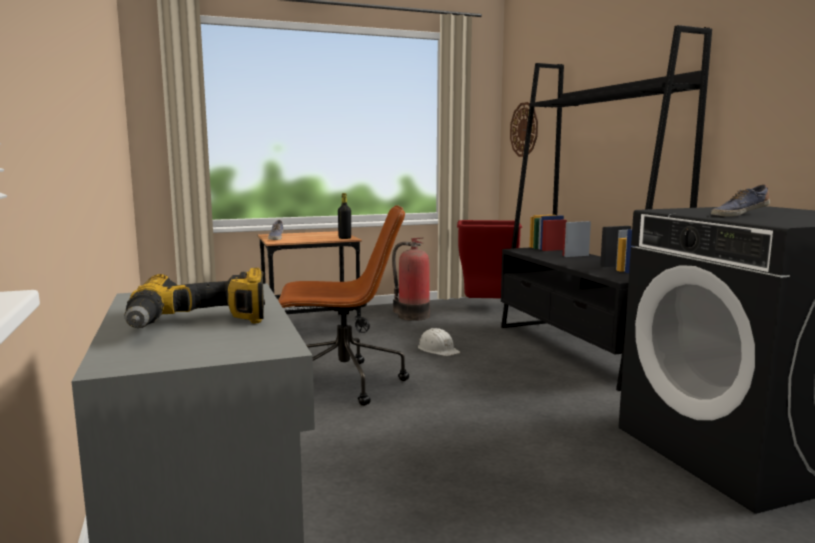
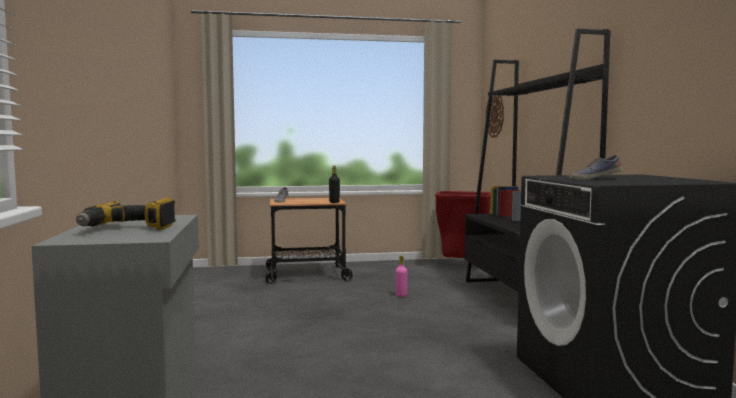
camera: 10 degrees right, 5 degrees down
(342, 383) = (311, 314): brown office chair -> none
(411, 315) = (394, 270): fire extinguisher -> none
(438, 350) = (401, 295): white hard hat -> pink bottle

